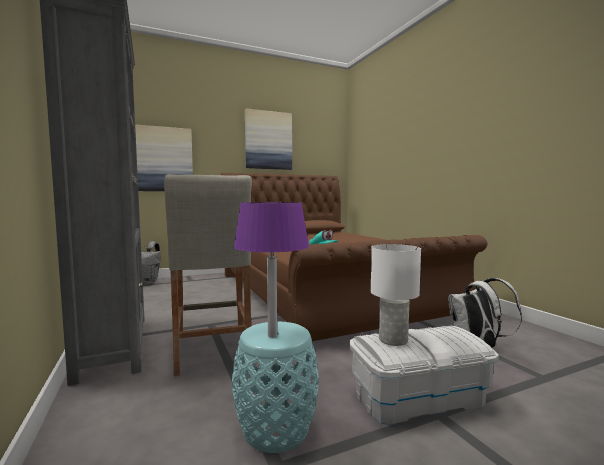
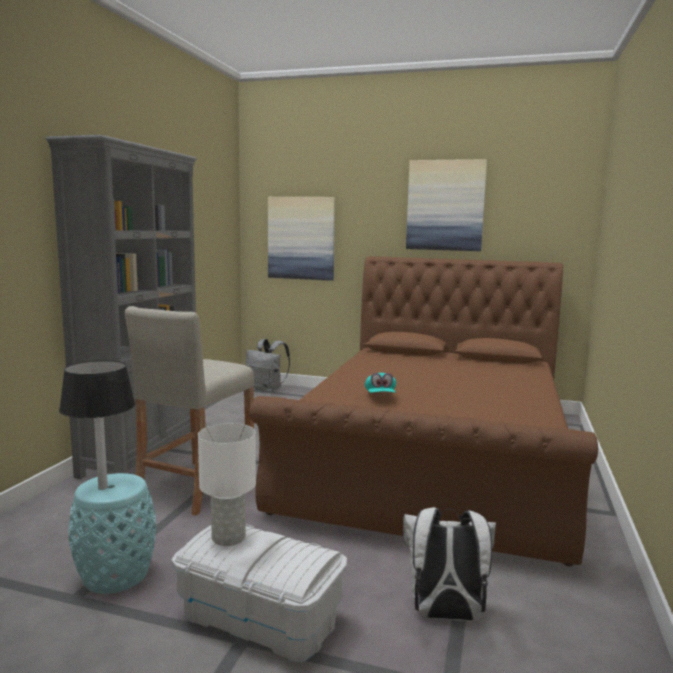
camera: 40 degrees right, 5 degrees up
(272, 336) = (102, 487): purple table lamp -> black table lamp

